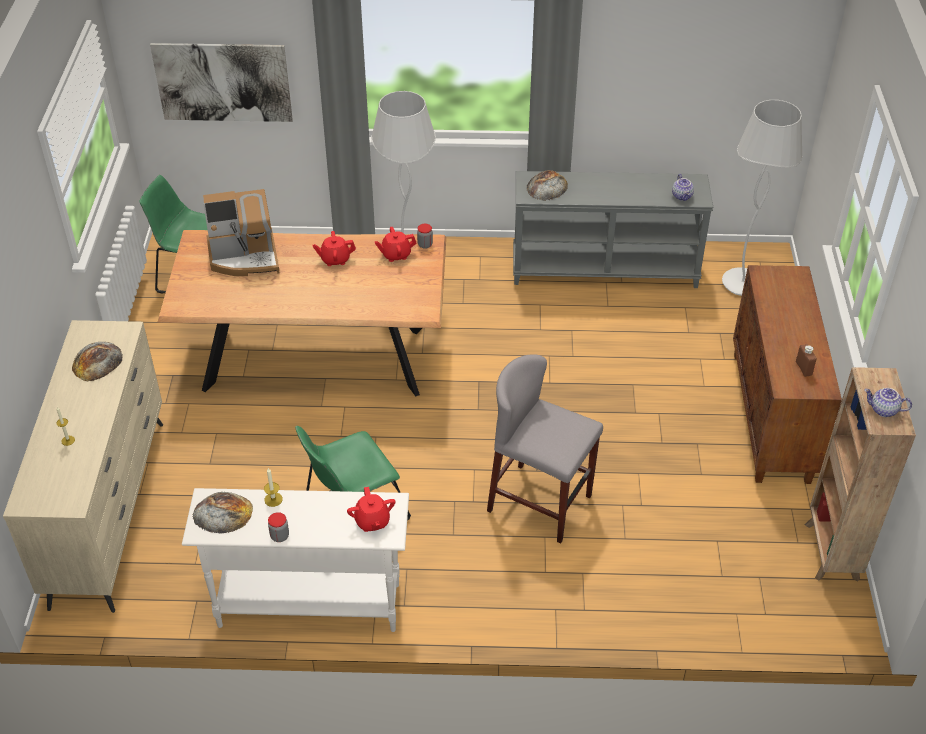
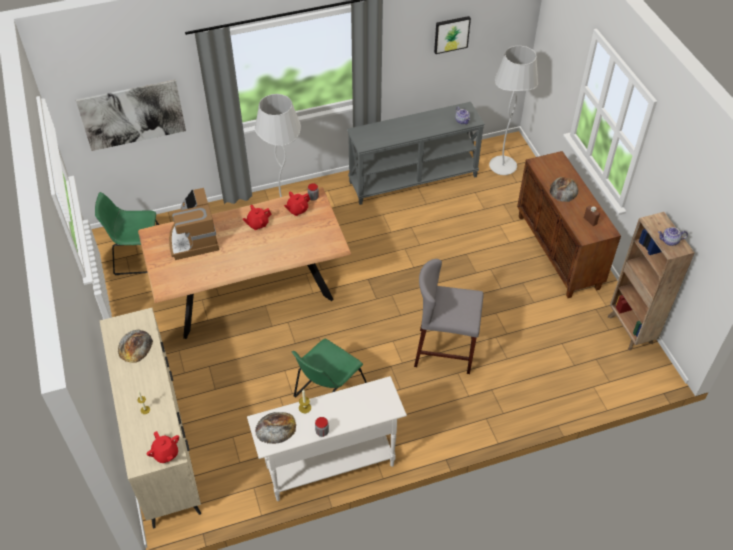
camera: 20 degrees left, 5 degrees up
(244, 257) = (193, 238): coffee machine -> coffee machine turned 105 degrees clockwise
(372, 521) = (377, 403): red teapot -> red teapot (165, 454)
(547, 187) = (373, 135): bread -> bread (563, 190)
(689, 66) = (451, 34): none -> picture

